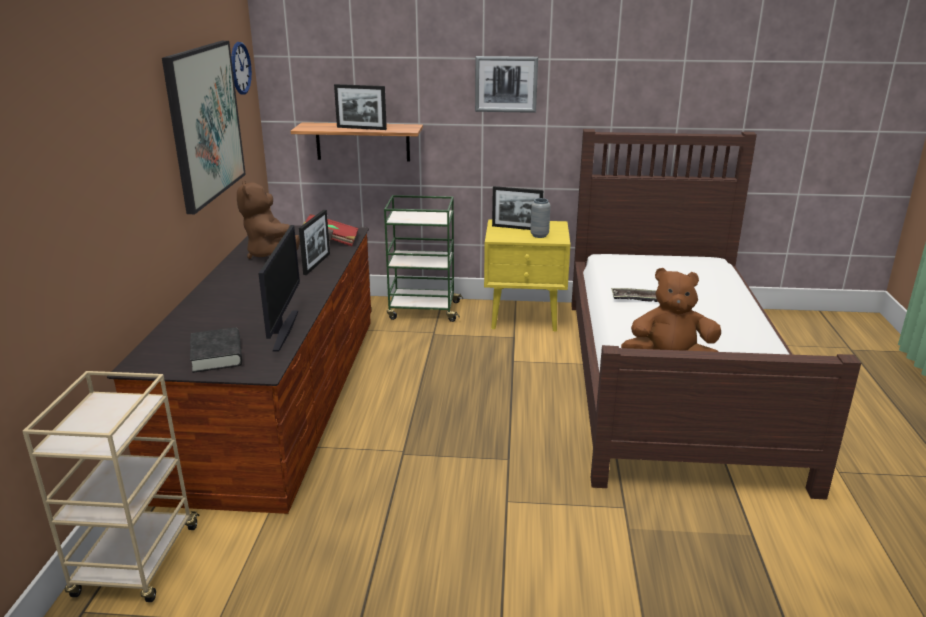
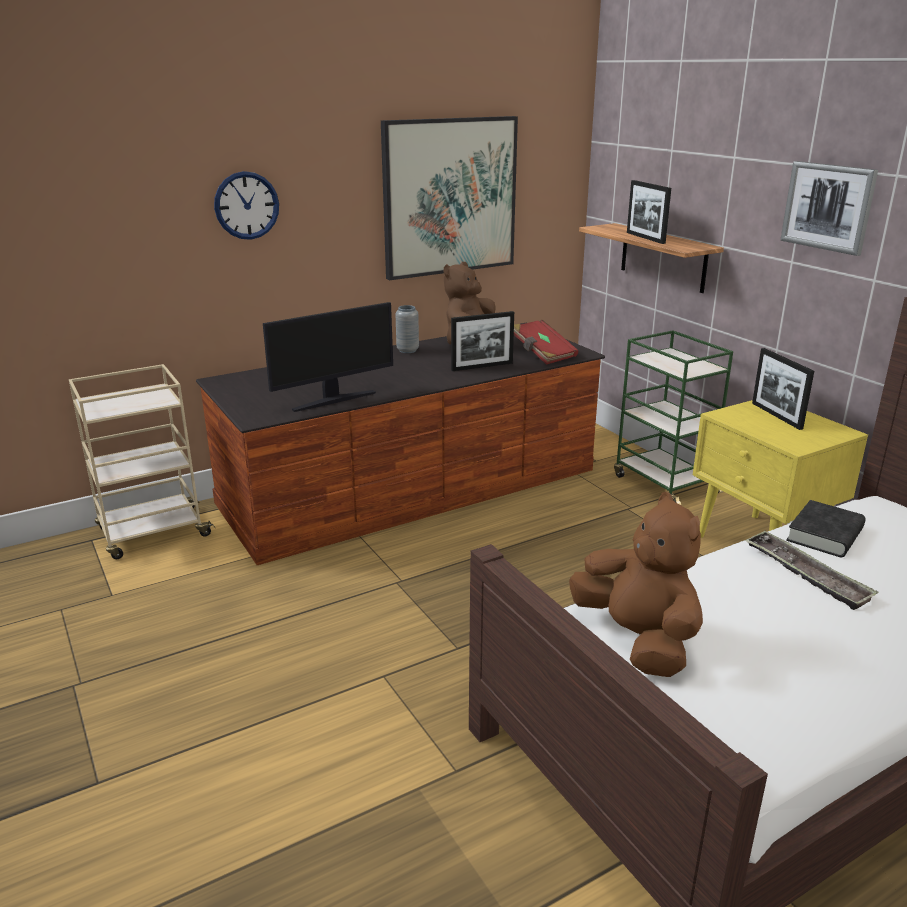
camera: 55 degrees right, 0 degrees up
(217, 355) = (262, 396): black book -> black book (825, 535)
(240, 68) = (548, 150): wall clock -> wall clock (246, 205)
(539, 235) = (783, 433): grey vase -> grey vase (407, 350)

